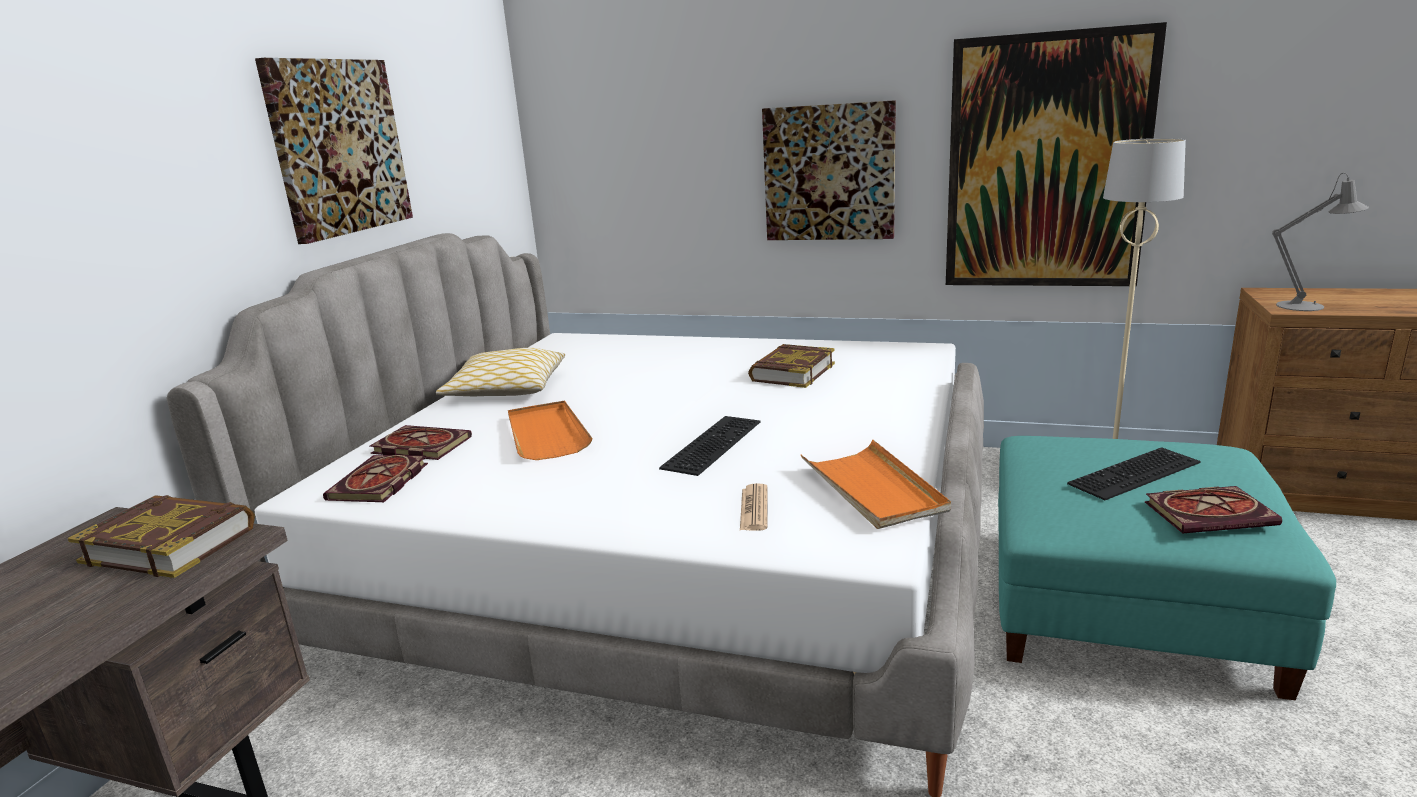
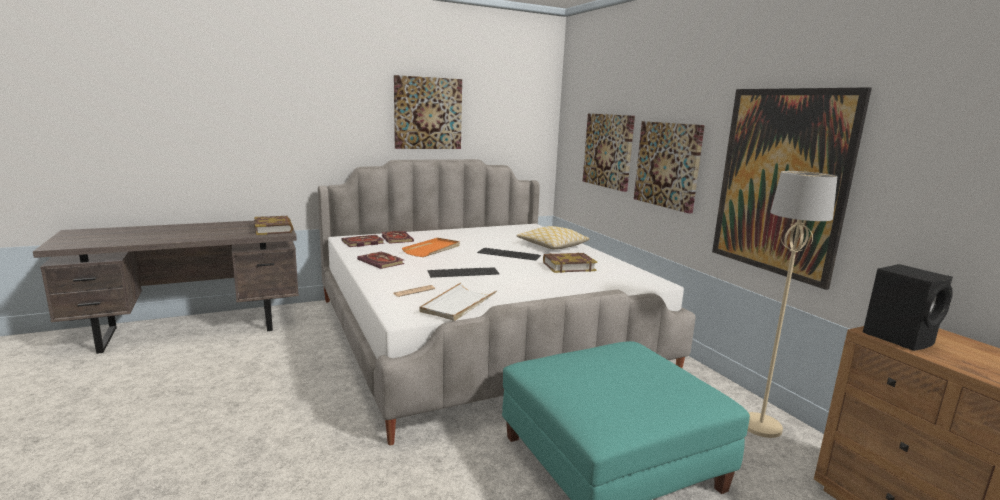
camera: 45 degrees right, 5 degrees down
(506, 389) = (463, 234): pillow -> pillow (552, 245)
(680, 170) = (608, 150): none -> picture
(873, 489) = (458, 304): orange tray -> white tray
(1136, 474) = (623, 374): keyboard -> keyboard (507, 254)
(1211, 513) = (603, 401): book -> book (382, 262)
(1307, 306) = (900, 338): grey table lamp -> black speaker

